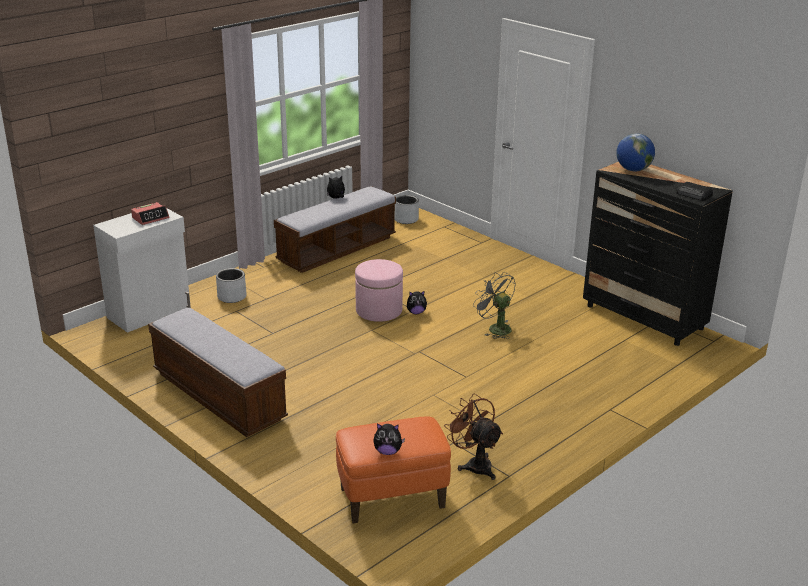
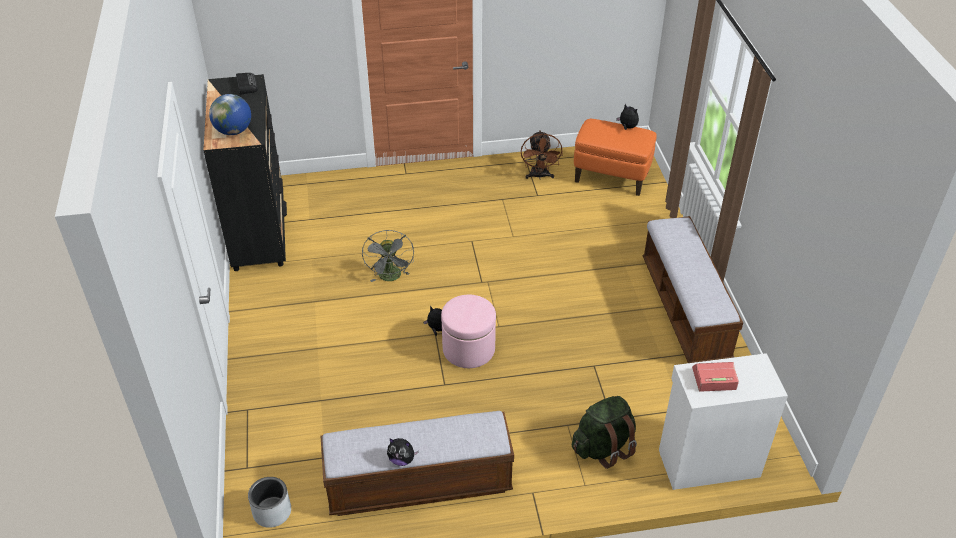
camera: 145 degrees left, 15 degrees up
(232, 297) = (603, 447): grey planter -> green backpack

